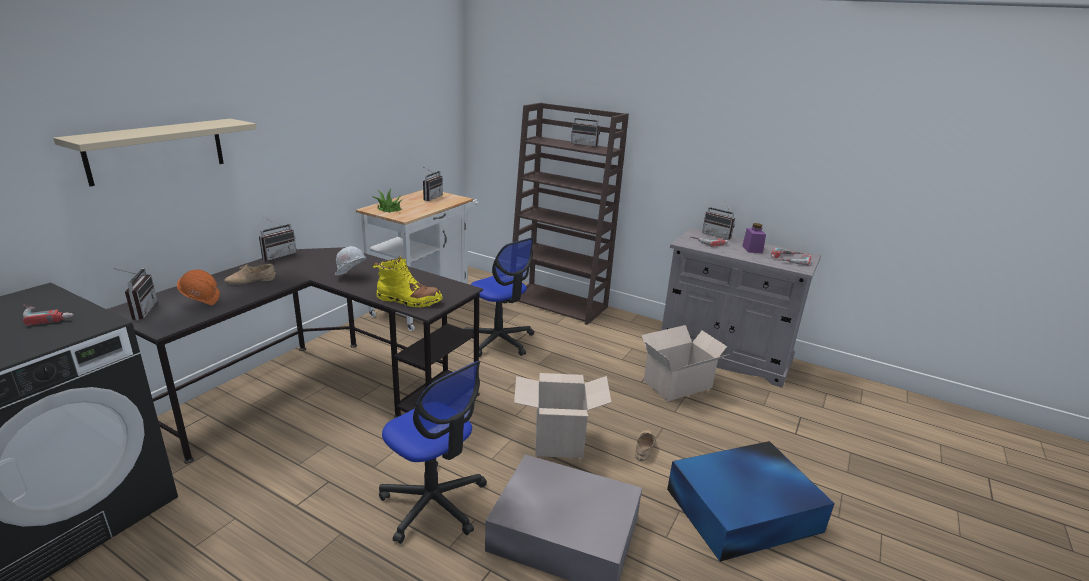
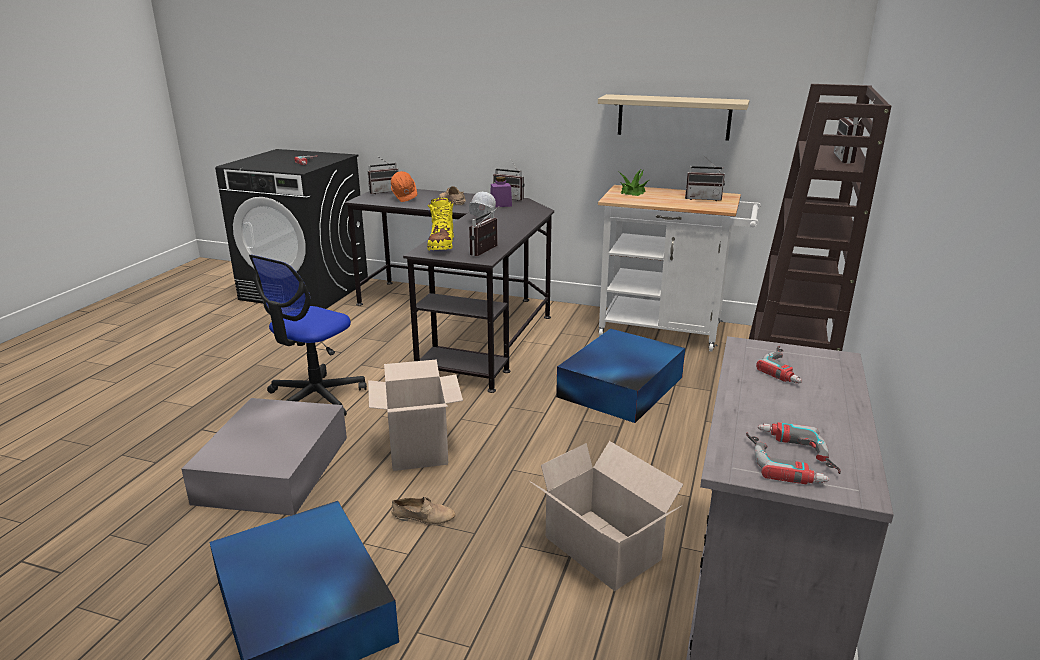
camera: 80 degrees right, 0 degrees up
(157, 150) = (435, 80): beige shelf -> beige shelf (673, 117)
(499, 341) = (619, 387): office chair -> blue storage box
(718, 235) = (849, 380): radio -> radio (487, 252)
(752, 249) = (801, 413): purple jar -> purple jar (501, 205)

